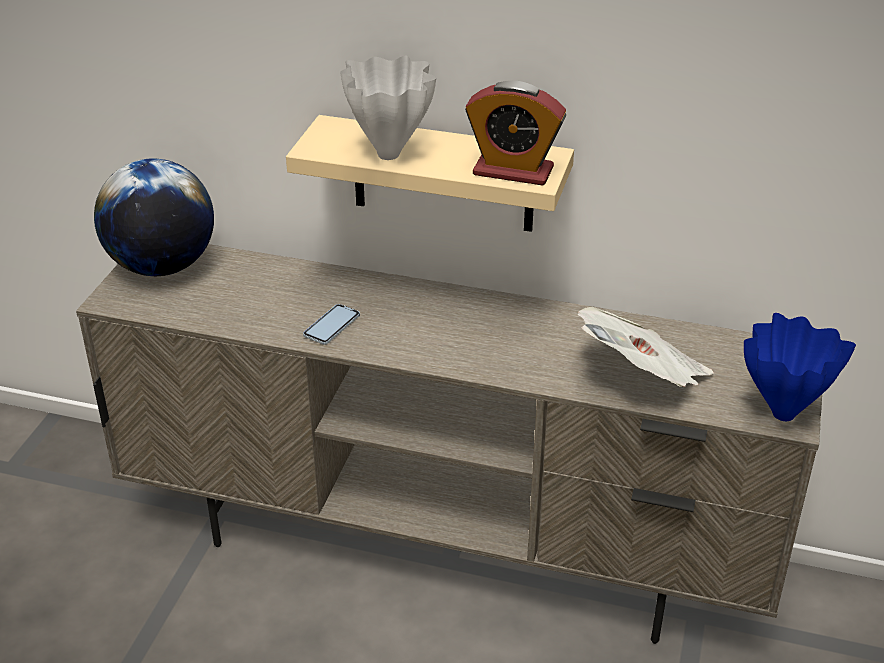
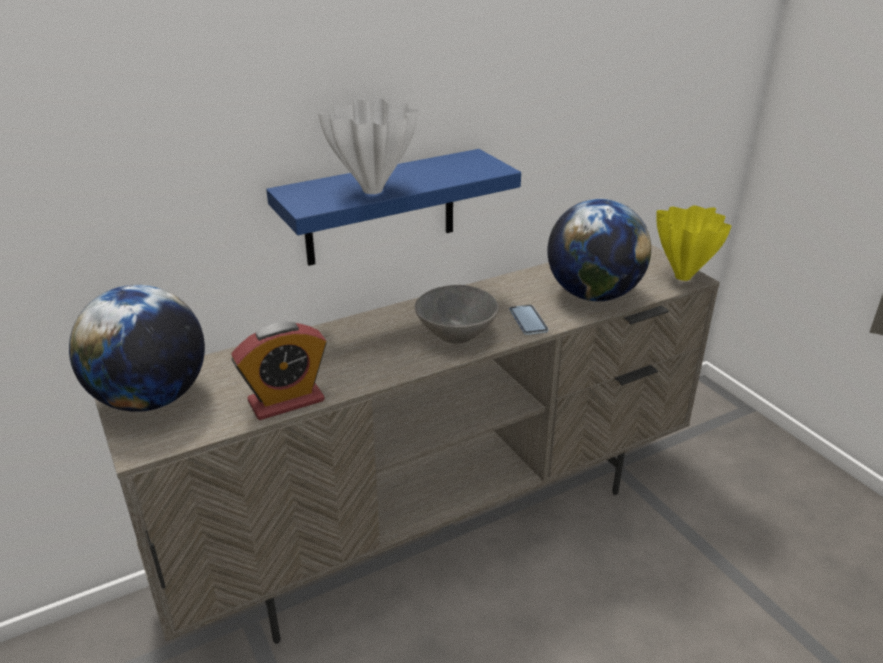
camera: 45 degrees left, 5 degrees down
(332, 325) = (363, 366): phone -> phone (528, 321)
(443, 174) = (380, 208): beige shelf -> blue shelf
(448, 342) = (457, 334): none -> grey bowl
(513, 171) = (472, 170): alarm clock -> alarm clock (286, 401)
(643, 377) = (593, 295): newspaper -> globe
(781, 414) = (682, 277): blue vase -> yellow vase

